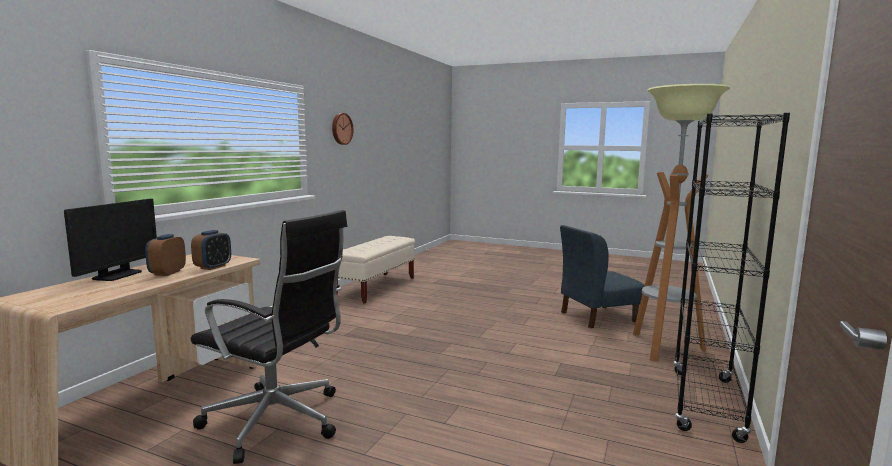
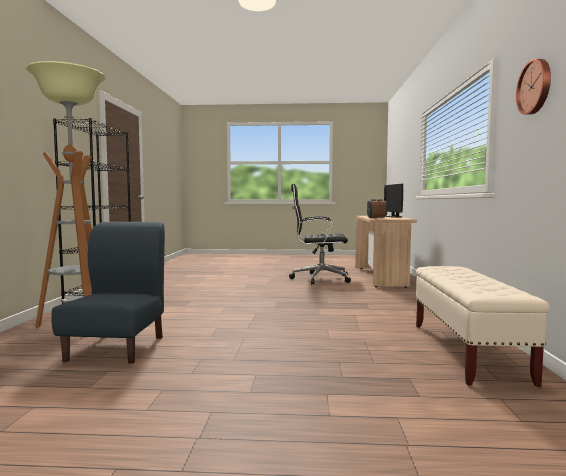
camera: 160 degrees right, 5 degrees down
(597, 317) = (117, 348): blue chair -> blue chair turned 45 degrees counterclockwise

